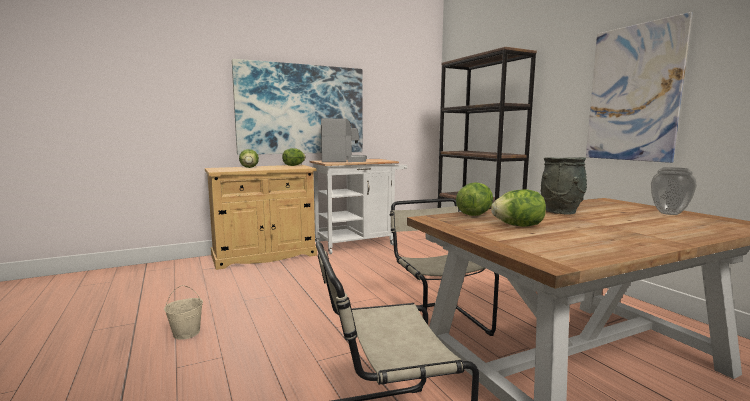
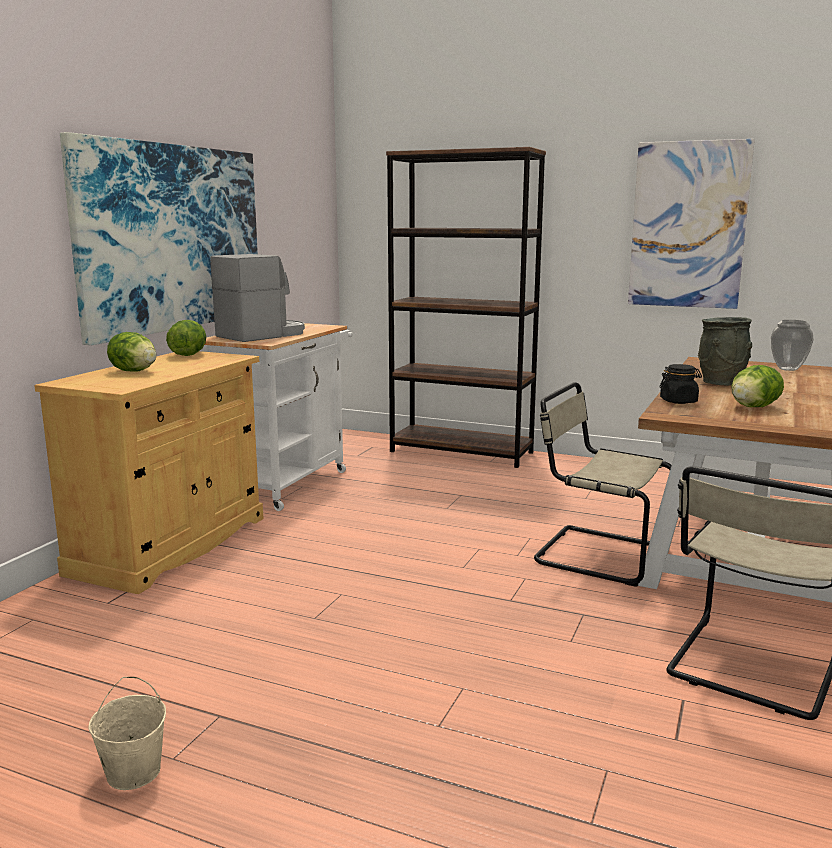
camera: 40 degrees left, 5 degrees up
(187, 333) = (343, 688): beige bucket -> beige bucket (133, 772)
(474, 214) = (678, 401): lettuce -> black jar

